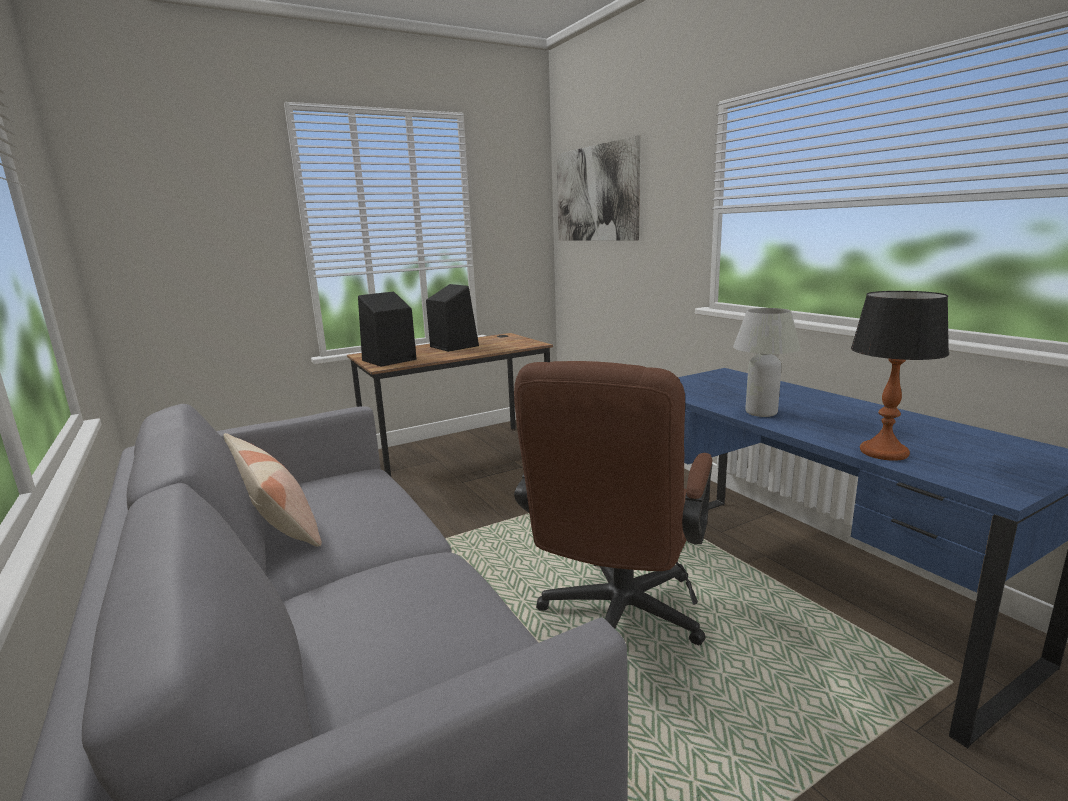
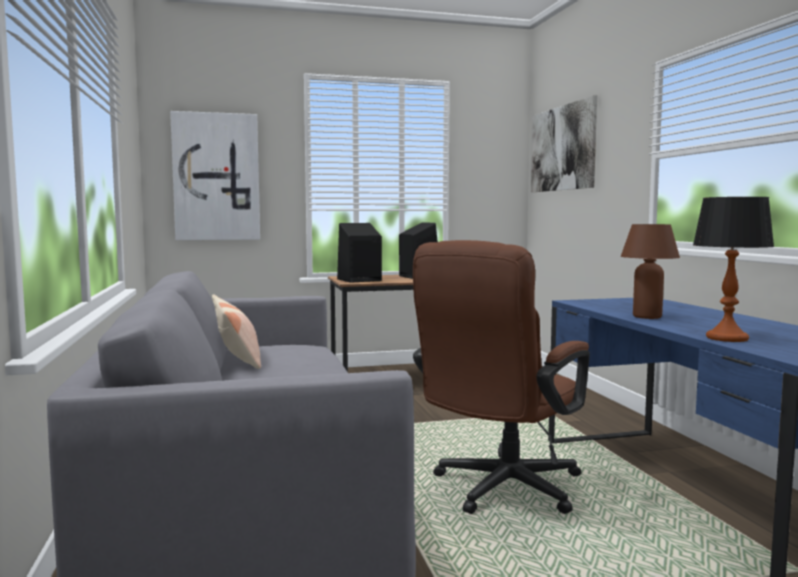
camera: 15 degrees right, 10 degrees down
(184, 243) = (216, 177): none -> picture
(761, 413) = (647, 317): white table lamp -> brown table lamp

